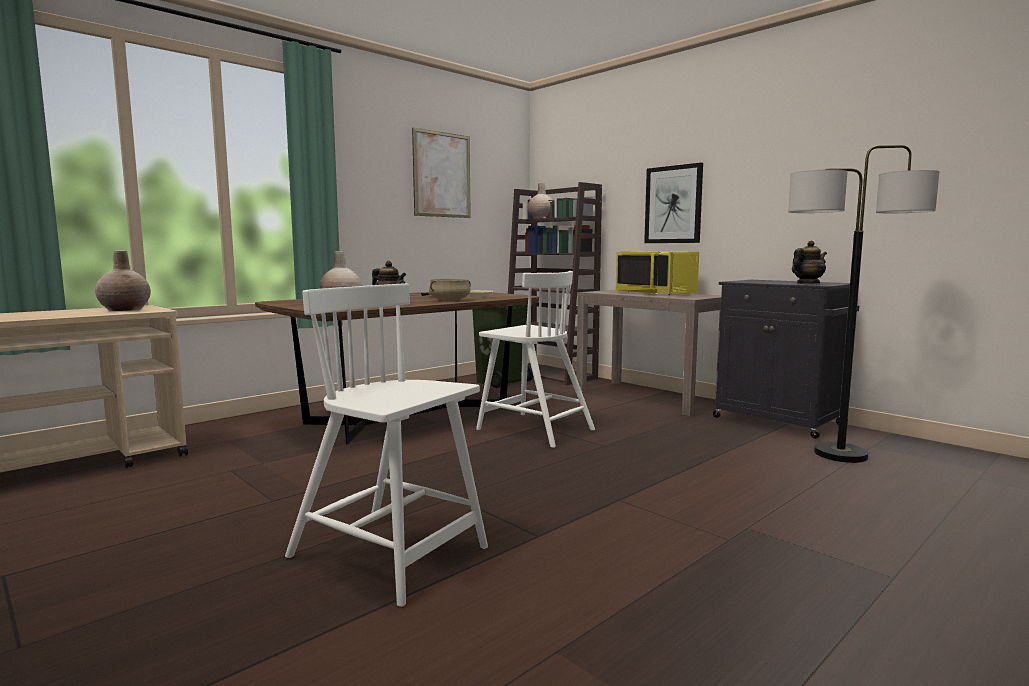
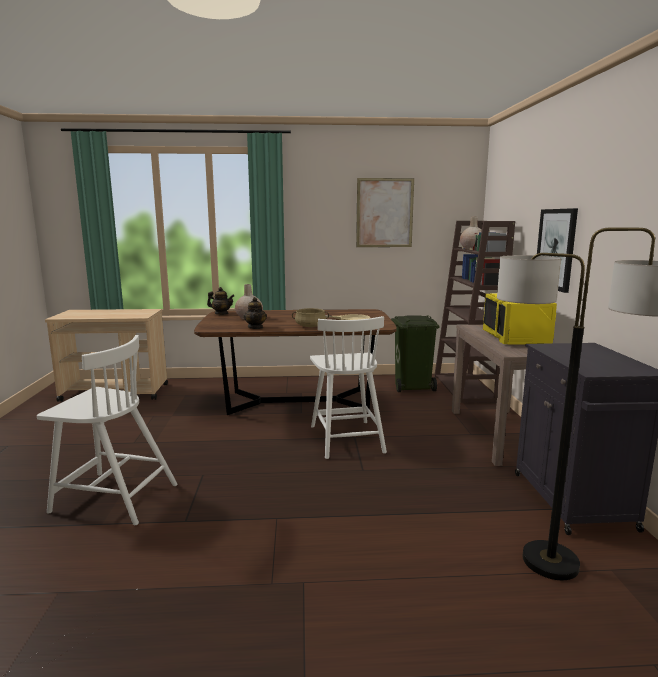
camera: 40 degrees right, 5 degrees up
(125, 309) = (135, 313): beige vase -> none
(390, 554) = (113, 497): white chair -> white chair turned 120 degrees clockwise
(807, 284) = (585, 367): teapot -> teapot (221, 314)

